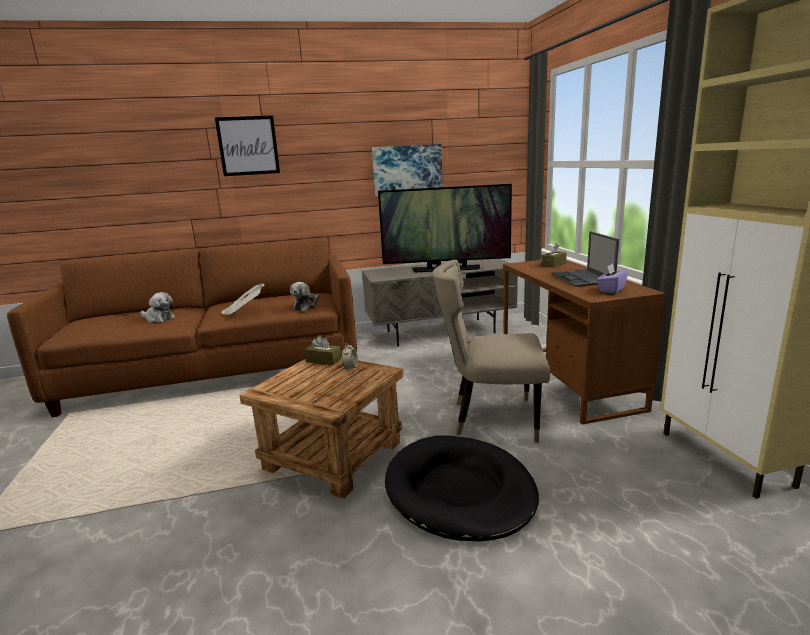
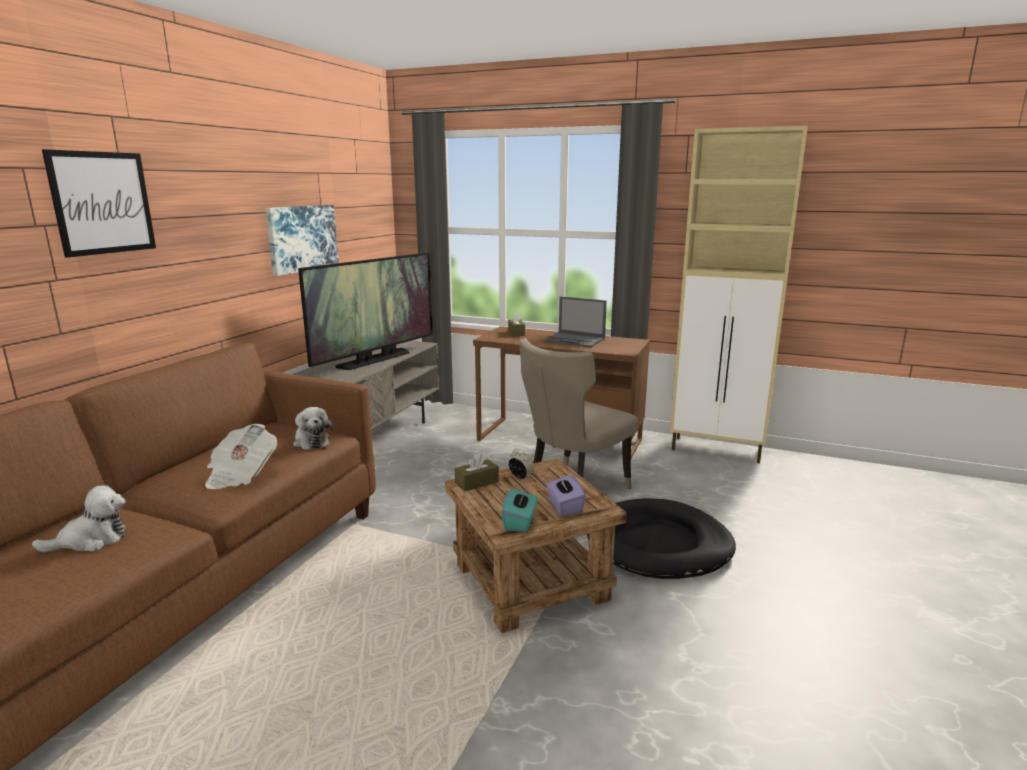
camera: 55 degrees left, 0 degrees up
(278, 390) = (520, 522): none -> turquoise tissue box
(611, 290) = (618, 344): purple tissue box -> purple tissue box (564, 507)

